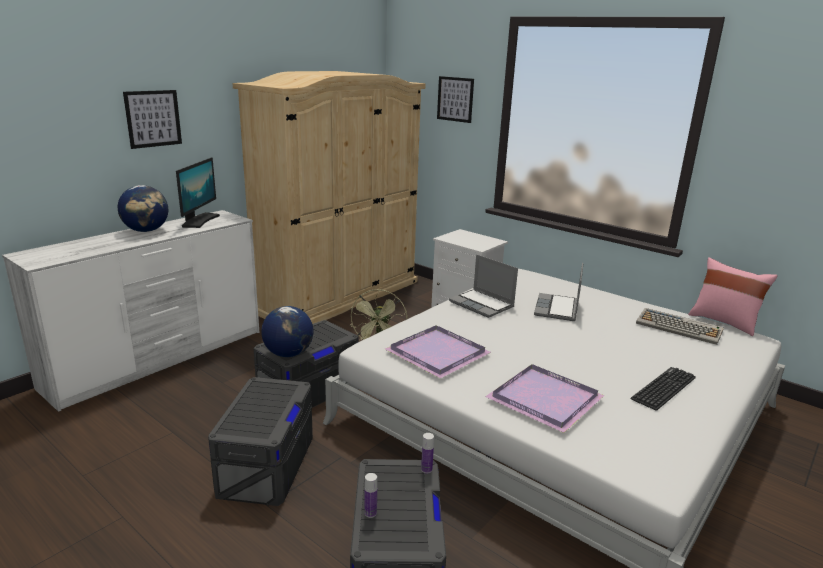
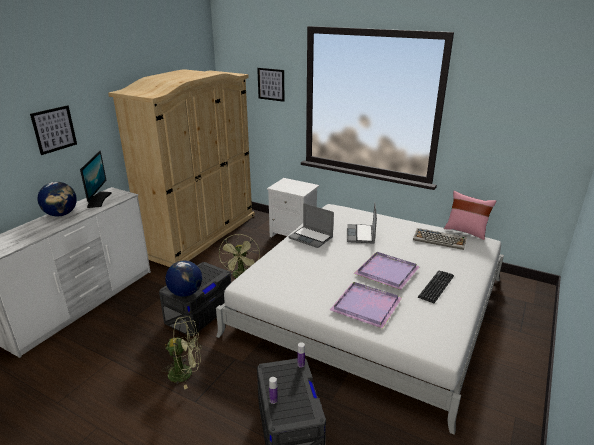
camera: 10 degrees left, 5 degrees up
(266, 464) = (186, 372): grey storage box -> green fan
(437, 352) = (290, 280): purple tray -> purple tray (386, 271)

